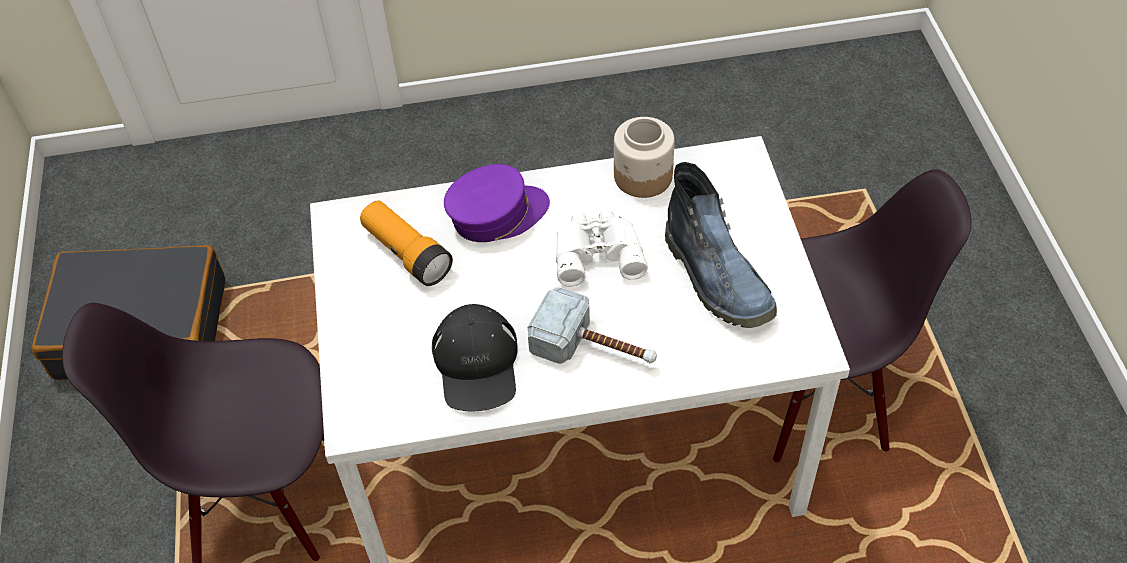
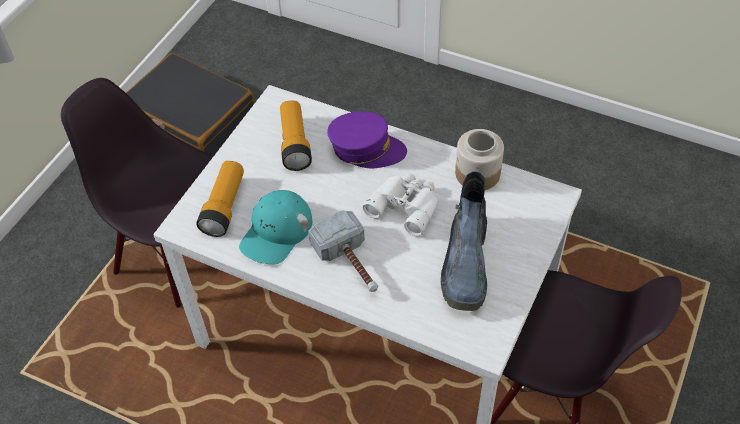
camera: 35 degrees right, 0 degrees up
(387, 372) = (224, 206): none -> flashlight
(477, 364) = (276, 232): black cap -> turquoise cap

